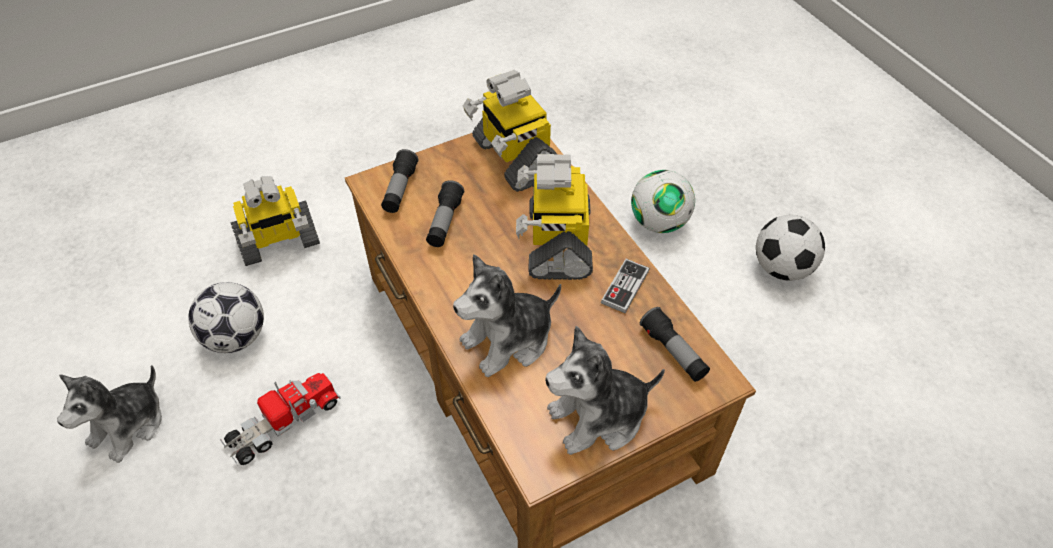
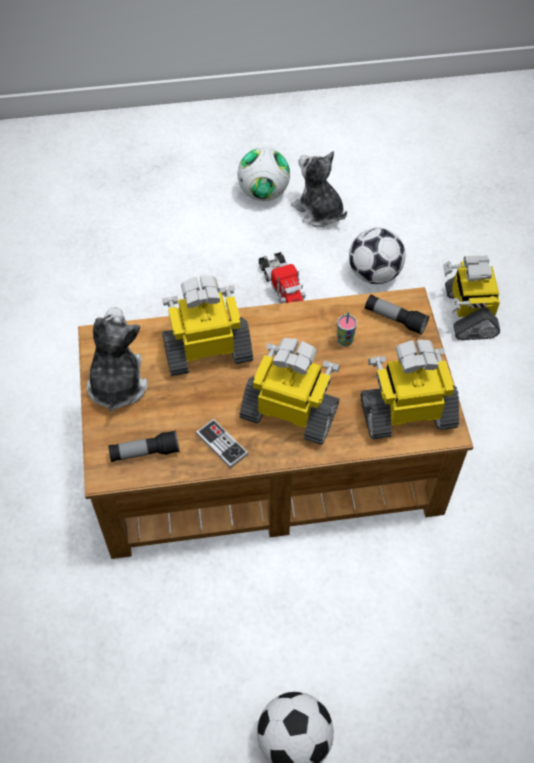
camera: 110 degrees right, 5 degrees up
(445, 222) = (345, 341): flashlight -> cup
(508, 340) = (207, 350): plush toy -> toy robot
(659, 222) = (399, 640): football -> football (263, 193)

